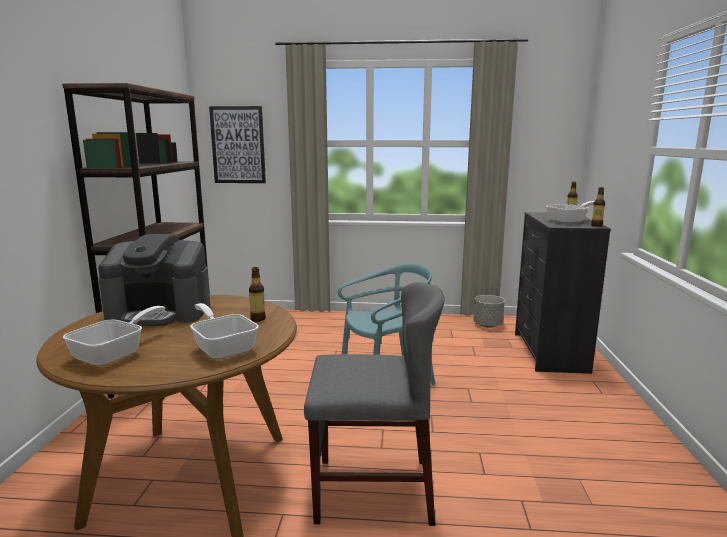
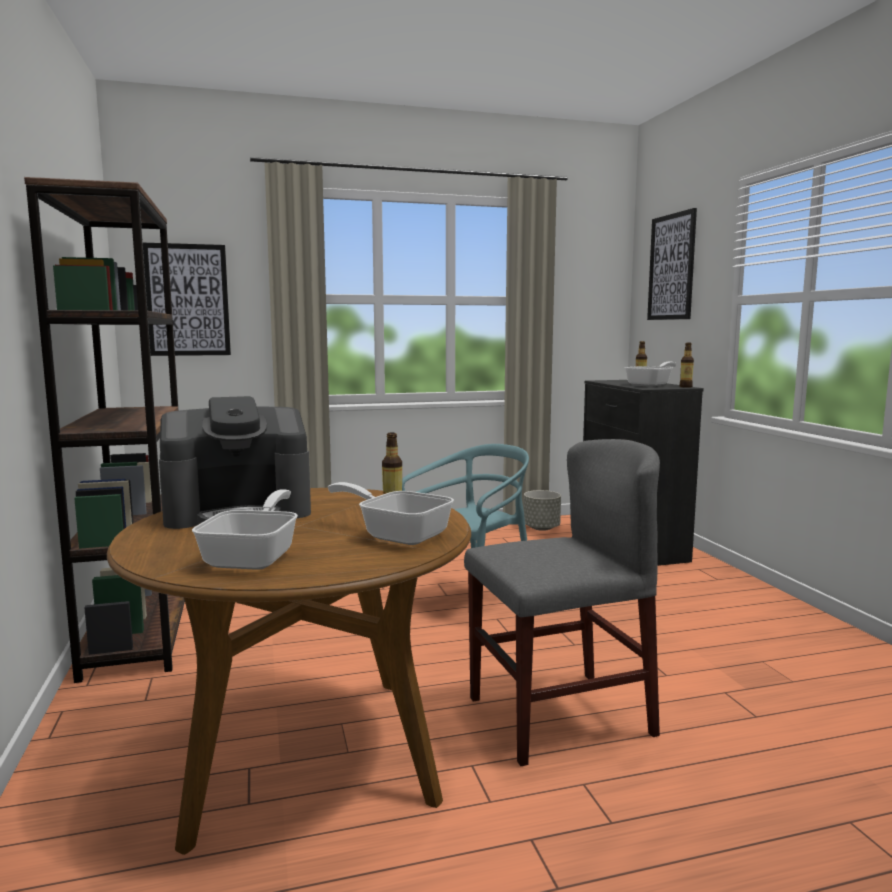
camera: 20 degrees left, 5 degrees down
(613, 115) = (671, 267): none -> picture

